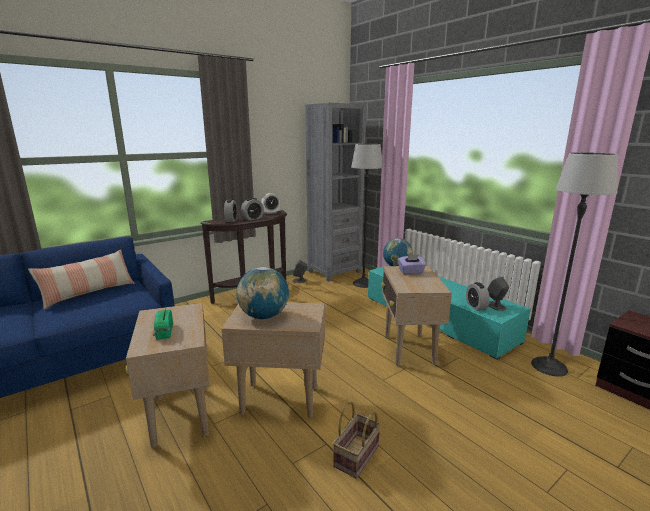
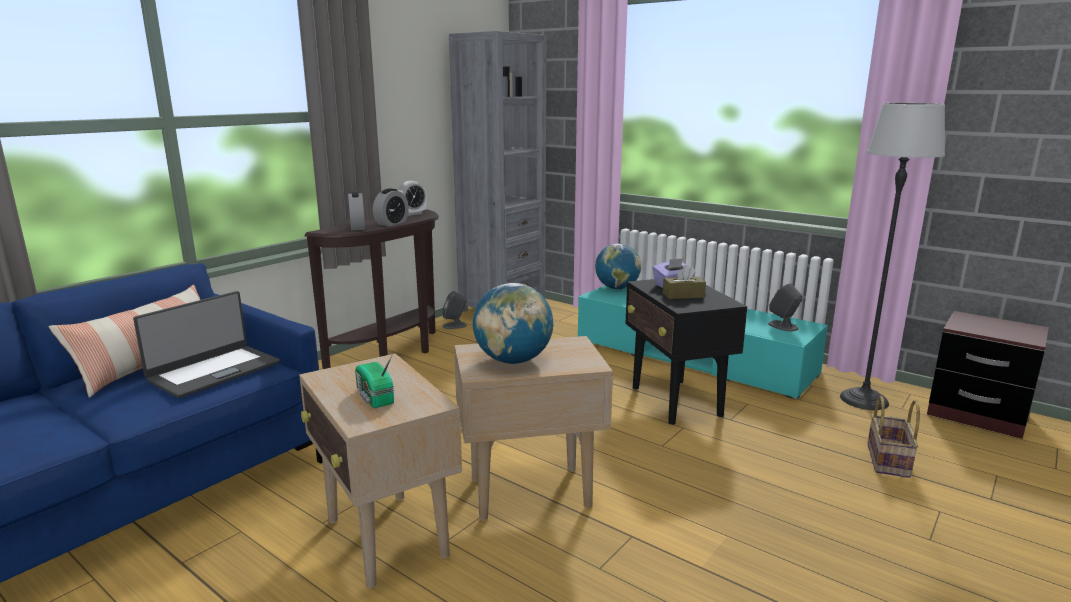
camera: 15 degrees left, 0 degrees up
(114, 301) = (214, 371): none -> laptop
(357, 457) = (683, 545): basket -> basket (889, 461)
(363, 283) = (558, 320): floor lamp -> none
(409, 350) = (676, 402): beige side table -> black side table
(412, 280) = (683, 295): none -> brown tissue box
(476, 306) = (758, 329): alarm clock -> none

